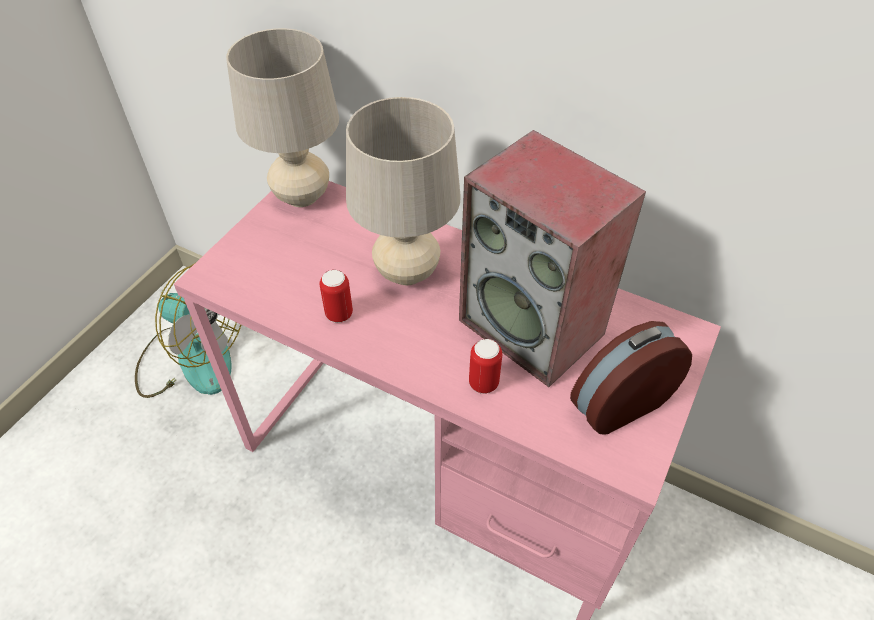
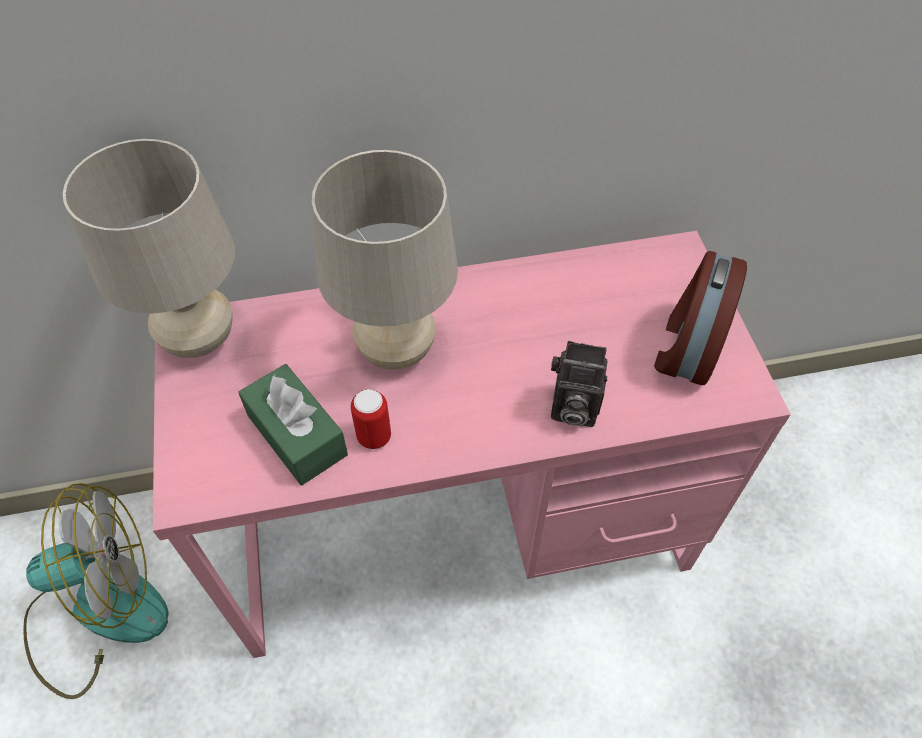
camera: 40 degrees left, 5 degrees up
(297, 283) = (297, 435): none -> green tissue box
(483, 383) = (571, 408): can -> camera
(534, 327) = (560, 327): speaker -> none

